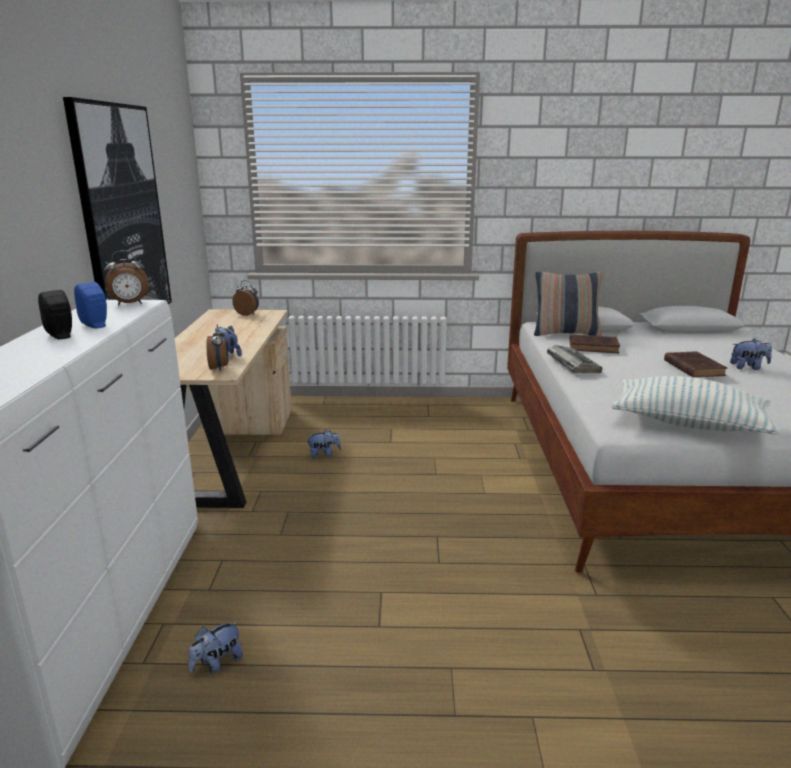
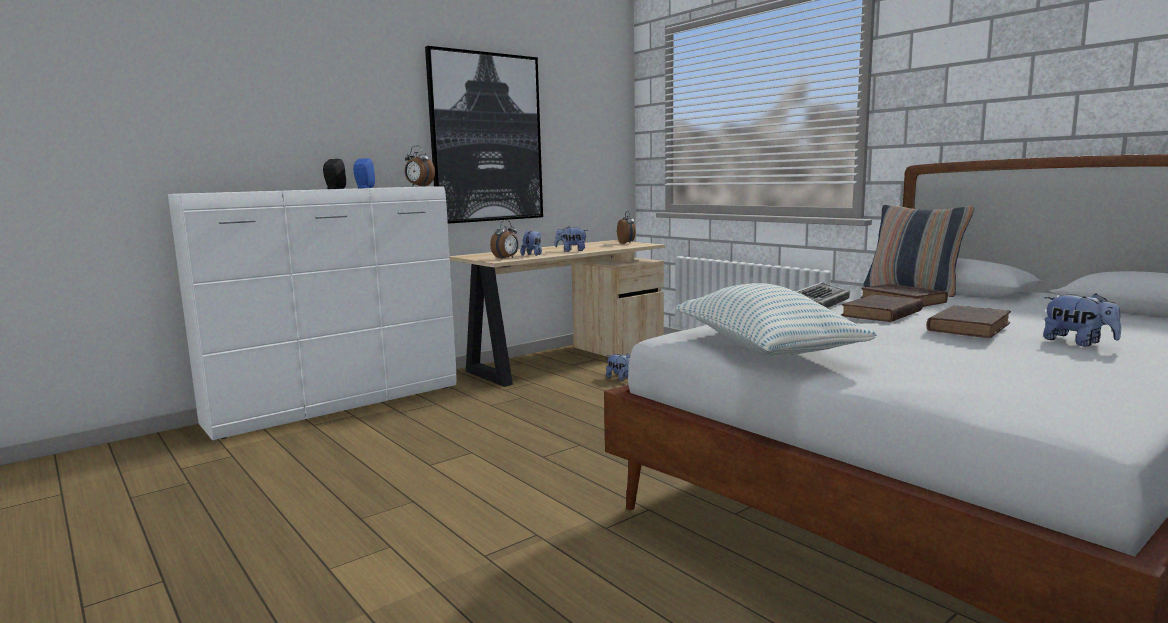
camera: 50 degrees right, 10 degrees down
(217, 663) = (333, 439): plush toy -> plush toy (571, 251)
(630, 366) = (880, 314): none -> brown book

